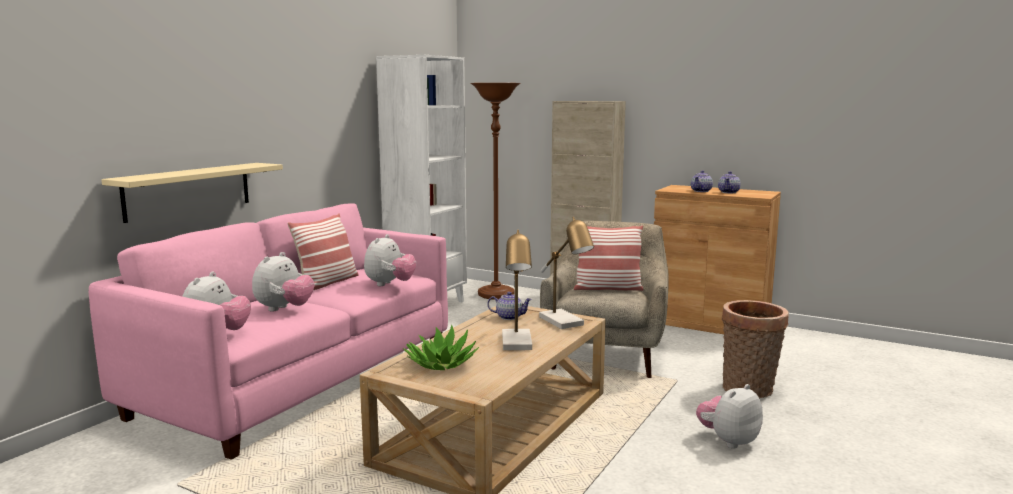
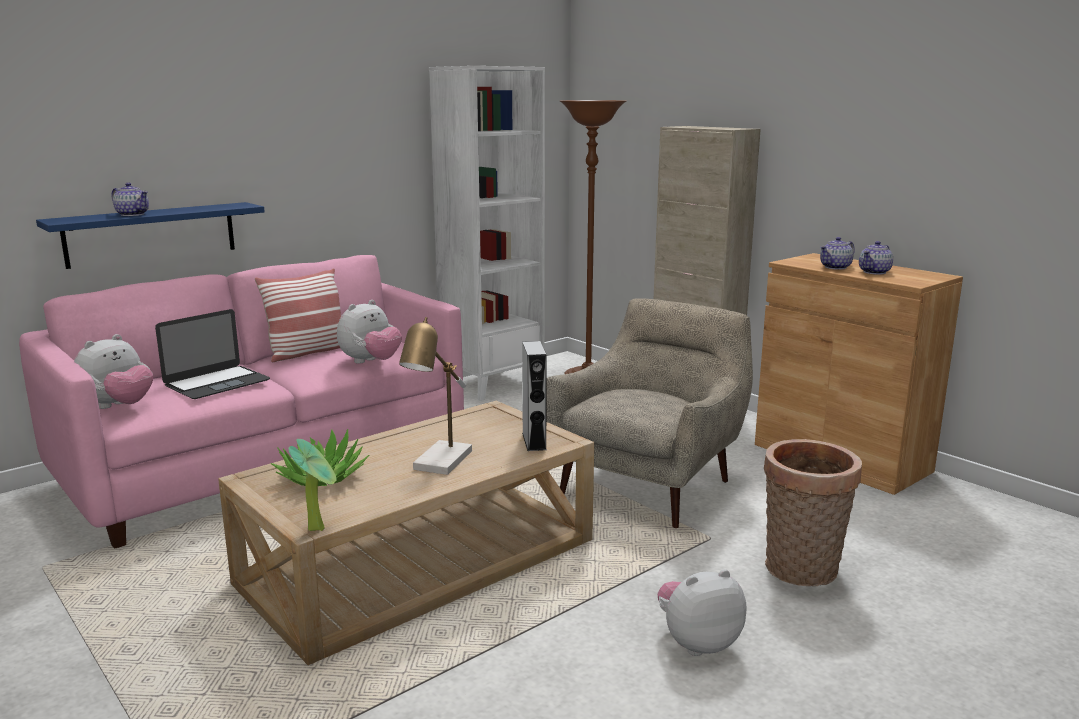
camera: 20 degrees right, 5 degrees up
(188, 191) = (151, 234): beige shelf -> blue shelf
(284, 309) = (217, 382): plush toy -> laptop
(486, 393) = (319, 527): none -> potted plant
(509, 317) = (477, 423): teapot -> teapot (132, 214)
(565, 323) = (534, 441): table lamp -> grey speaker
(607, 288) = (648, 396): pillow -> none

